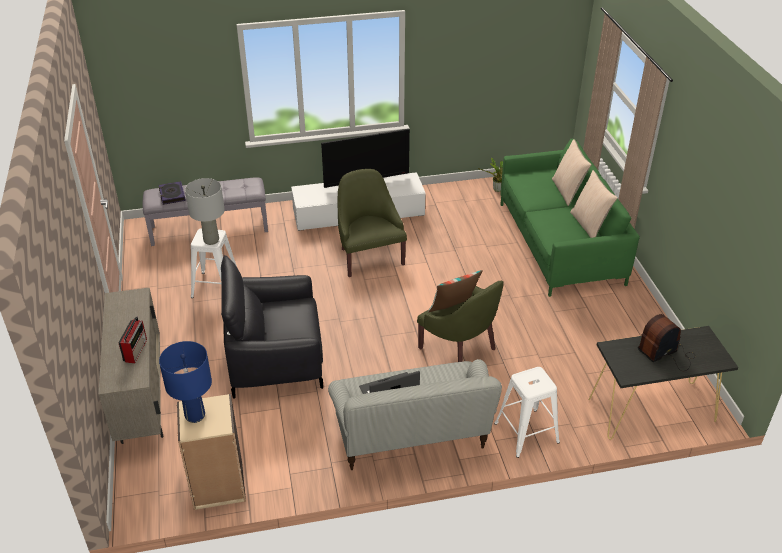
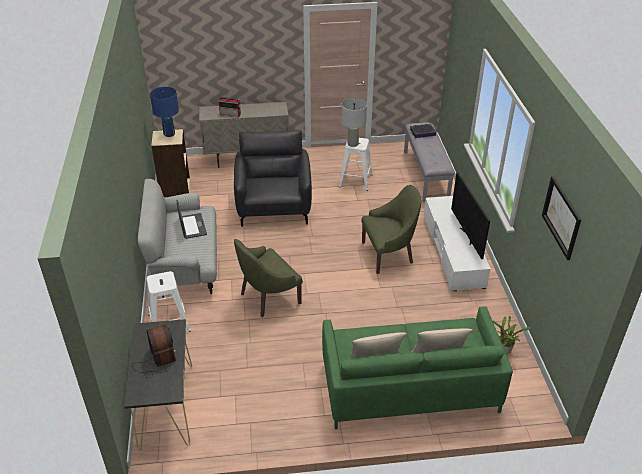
camera: 95 degrees right, 0 degrees up
(453, 309) = (270, 263): pillow -> none
(496, 41) = (561, 217): none -> picture

